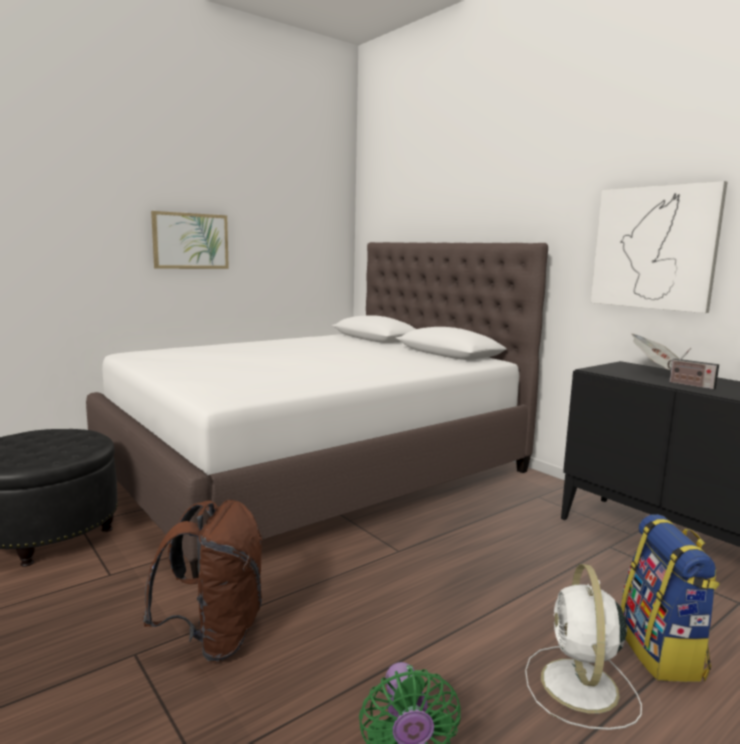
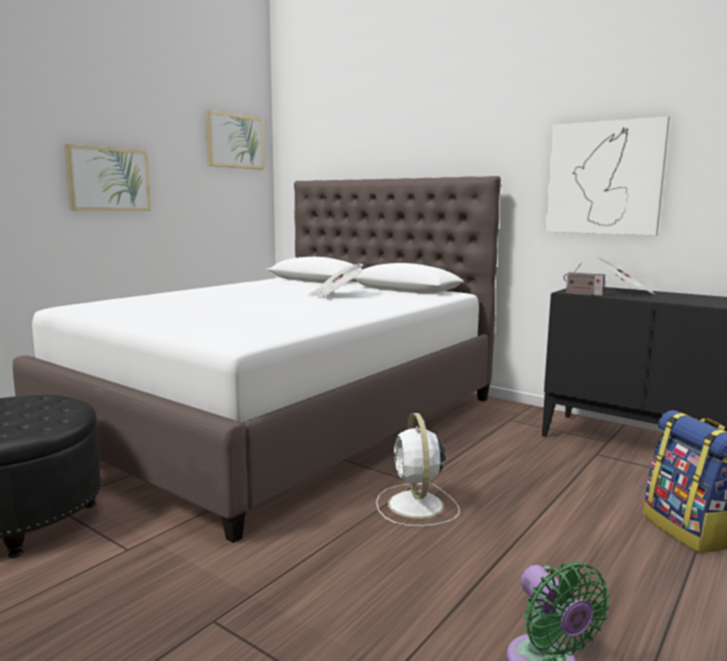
camera: 15 degrees left, 0 degrees up
(214, 637) = (288, 589): brown backpack -> none
(315, 205) = (234, 141): none -> picture
(370, 356) = (335, 295): none -> newspaper
(580, 688) = (645, 570): white fan -> white fan (416, 506)
(689, 385) = (658, 298): radio -> radio (582, 294)

